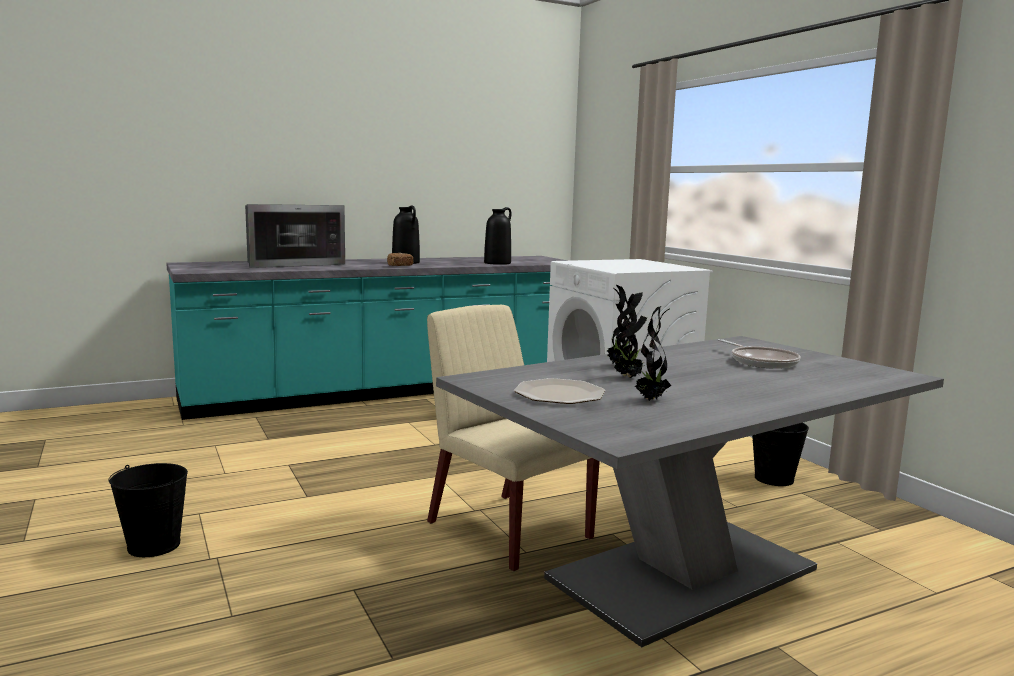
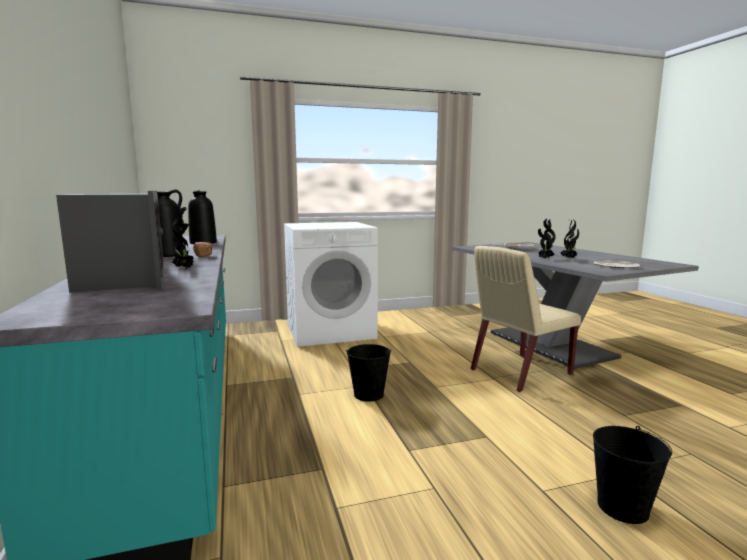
camera: 80 degrees left, 0 degrees up
(650, 400) = (609, 259): potted plant -> potted plant (184, 269)
(774, 479) = (434, 317): black bucket -> black bucket (368, 394)

